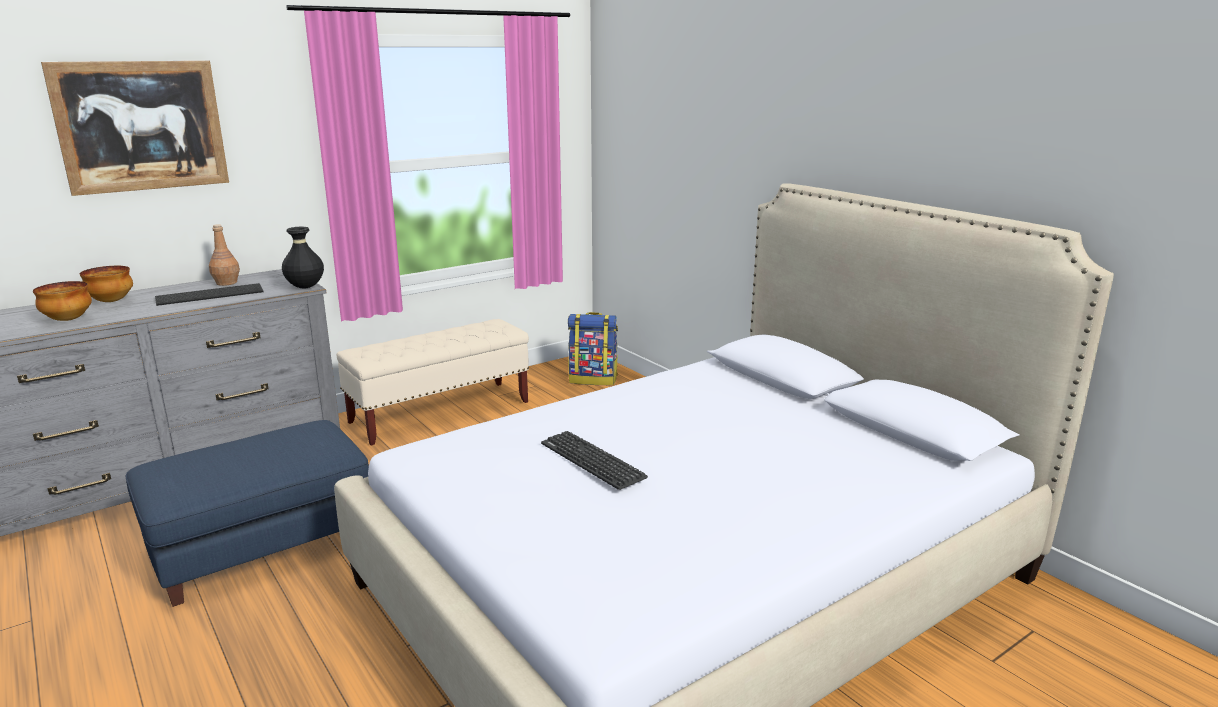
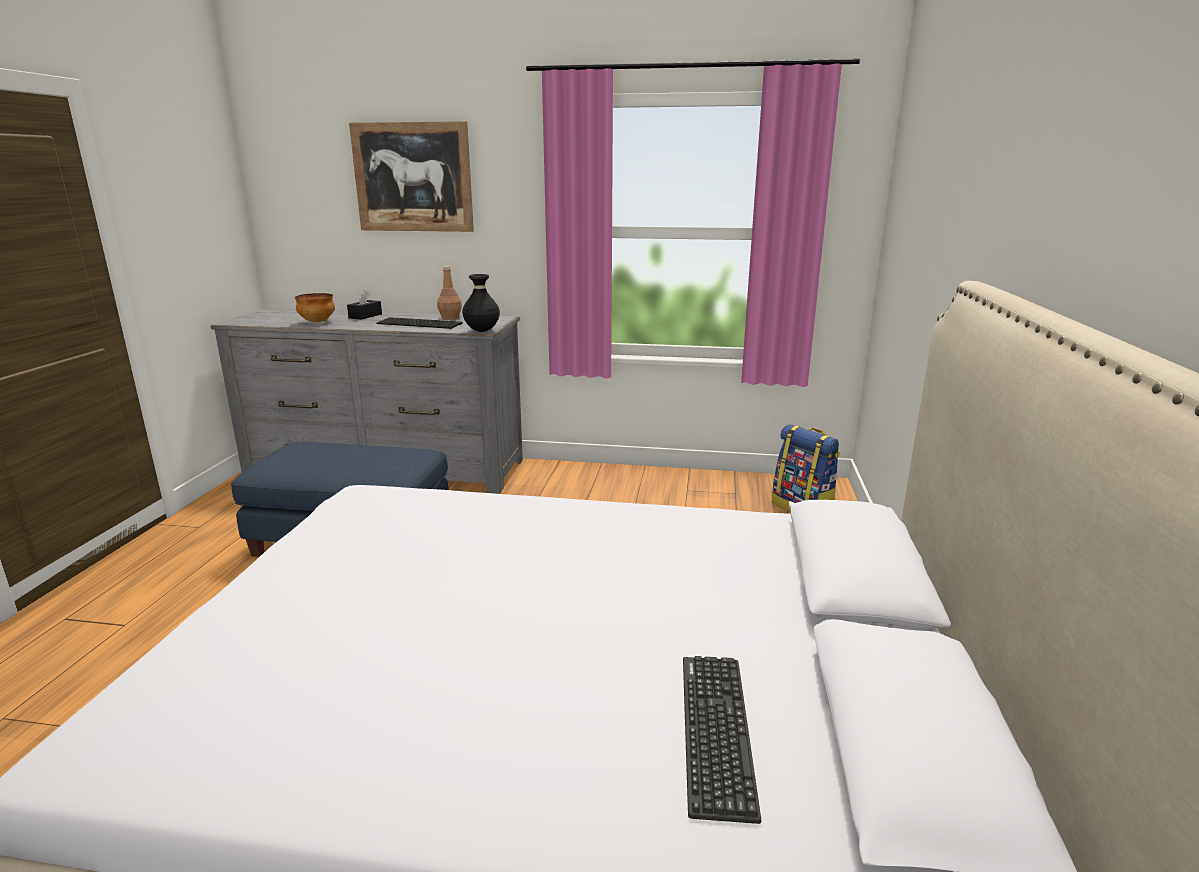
camera: 45 degrees right, 0 degrees up
(111, 301) = (365, 316): bowl -> black tissue box
(441, 412) = (618, 487): beige bench -> none
(592, 460) = (443, 566): keyboard -> keyboard (716, 731)

